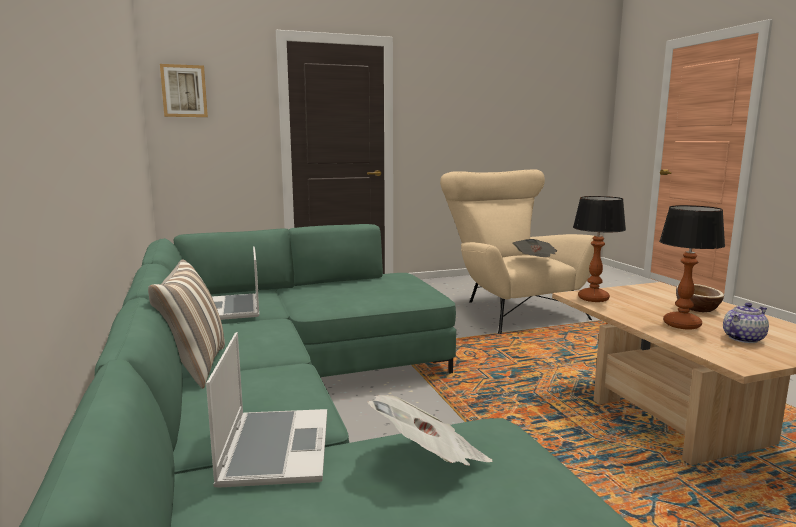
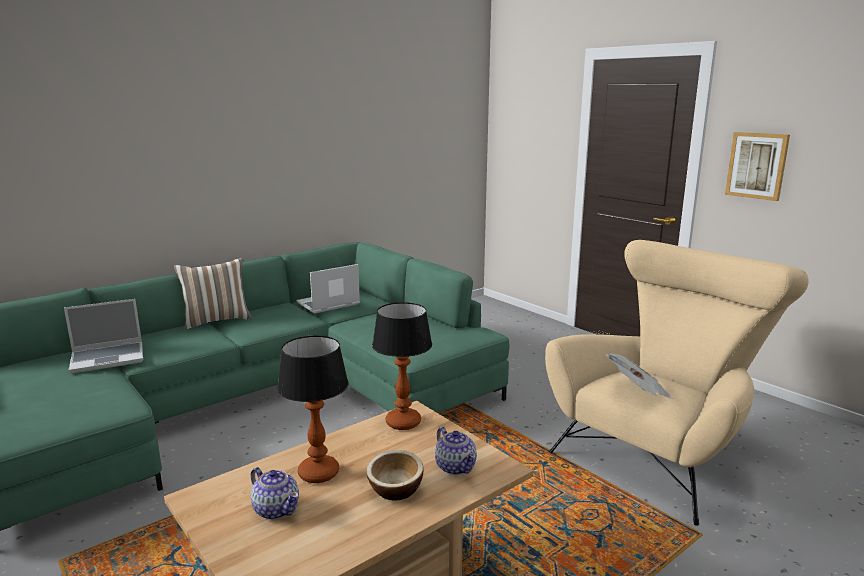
camera: 70 degrees right, 5 degrees up
(184, 91) = (511, 115): picture -> picture (757, 165)
(430, 459) = (85, 394): newspaper -> none
(660, 294) = (455, 466): none -> teapot

